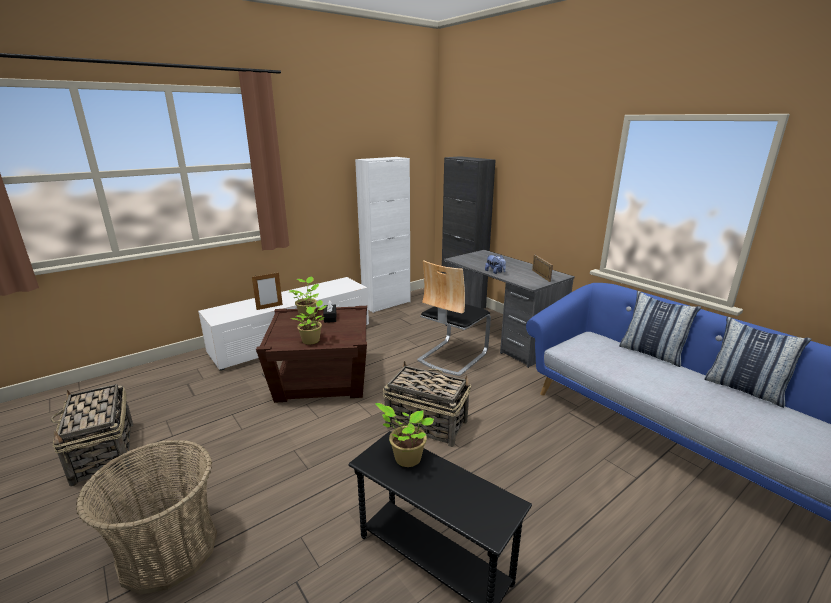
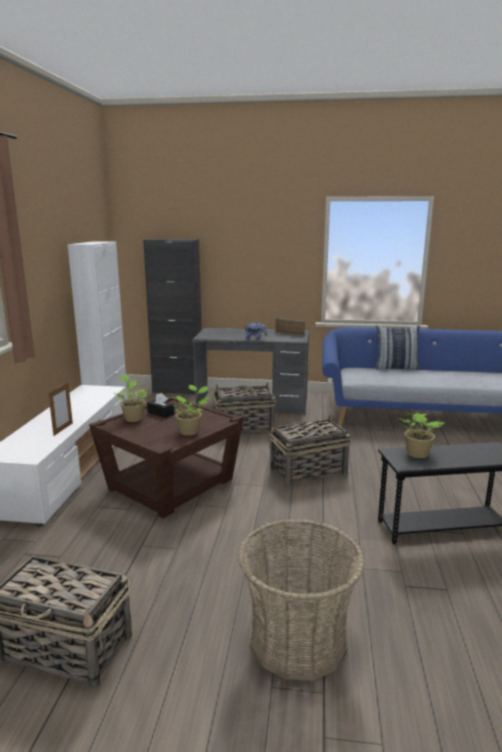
camera: 45 degrees left, 5 degrees down
(452, 356) = (243, 427): chair -> basket
(744, 389) = (458, 370): pillow -> none

